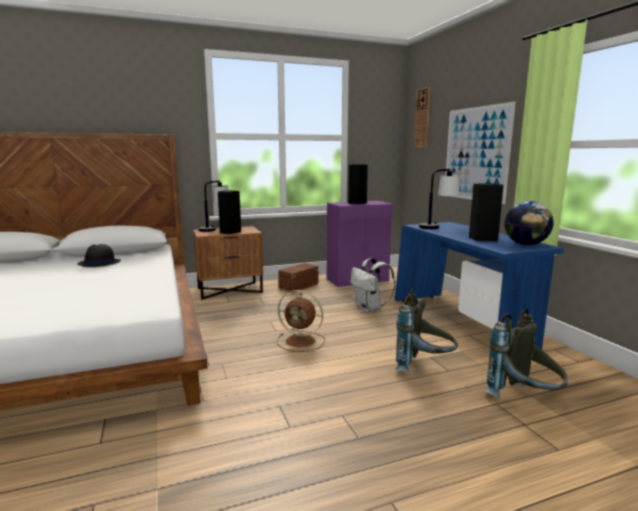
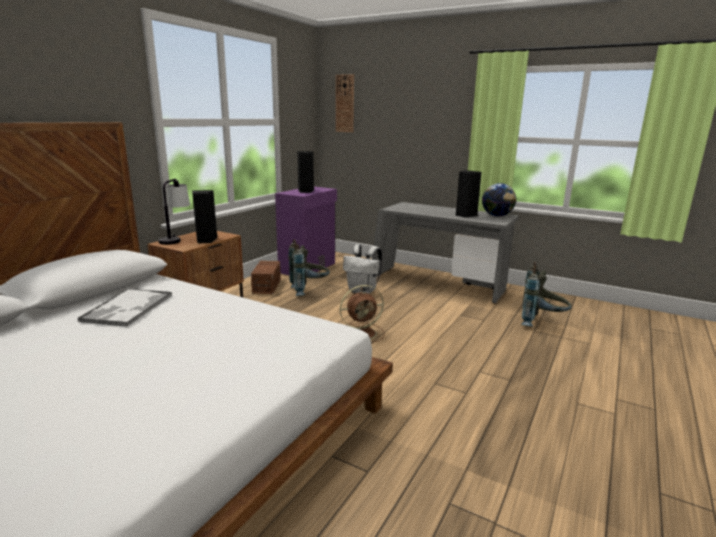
camera: 40 degrees left, 5 degrees up
(99, 263) = (127, 308): black hat -> tray
(423, 367) = (467, 323): grey backpack -> grey backpack (309, 291)
(437, 227) = (409, 208): table lamp -> none
(460, 322) = (437, 285): blue desk -> grey desk
(476, 154) = (416, 141): picture -> none

